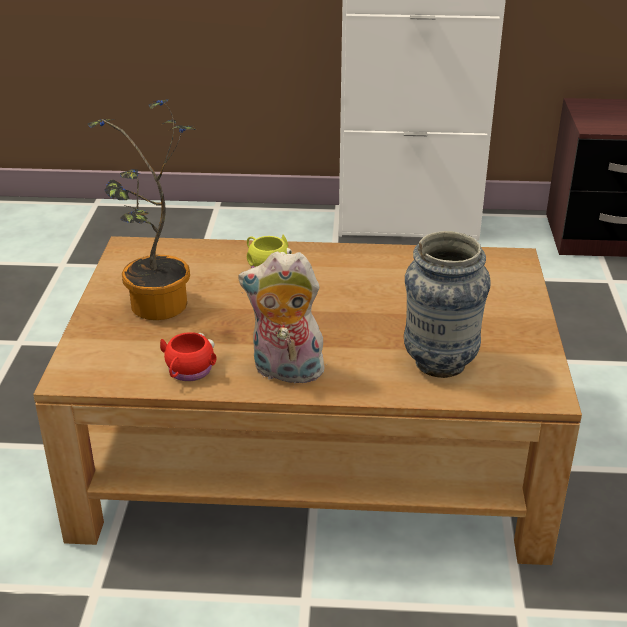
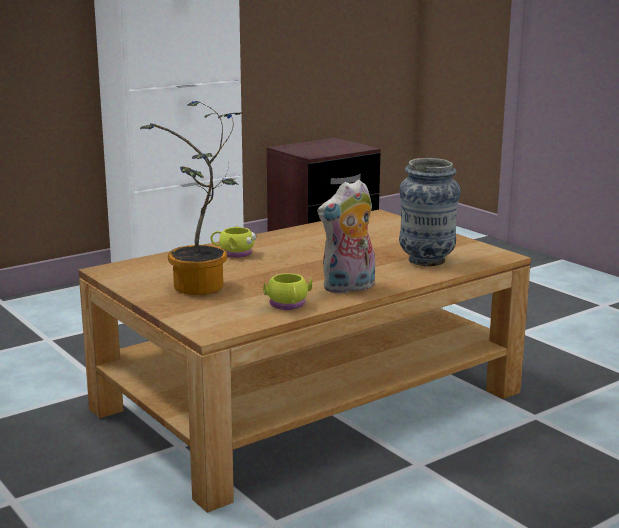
camera: 40 degrees left, 15 degrees down
(188, 372) = (288, 305): red mug -> yellow mug

